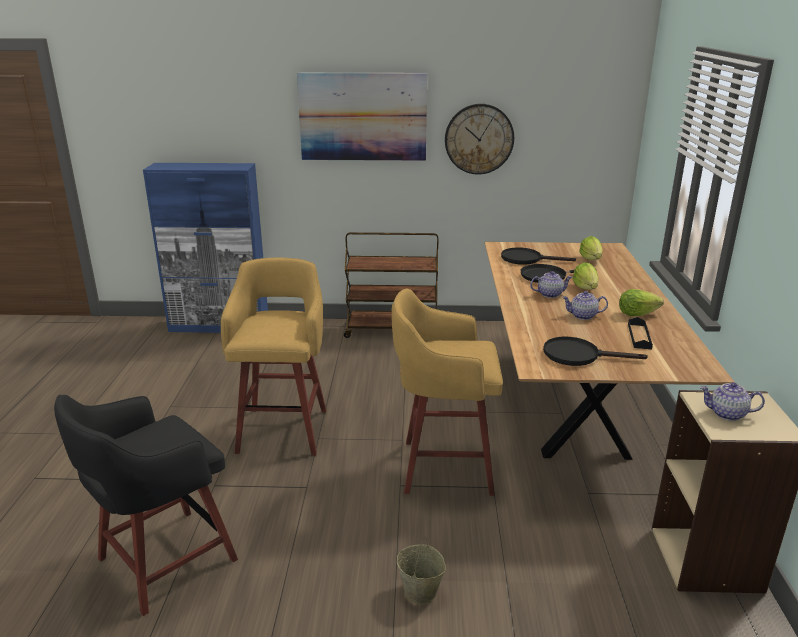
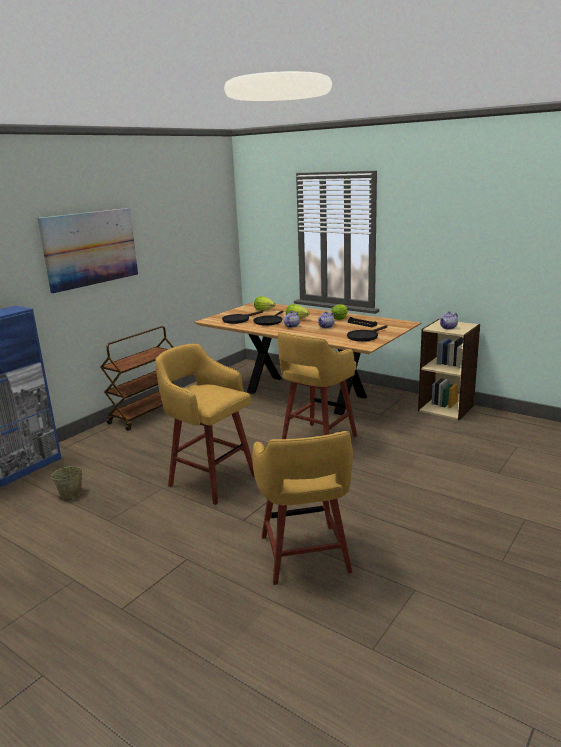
camera: 55 degrees left, 5 degrees down
(162, 561) = (304, 556): black stool -> yellow stool
(421, 592) = (410, 476): beige bucket -> beige bucket (71, 493)
(479, 139) = (163, 252): wall clock -> none

